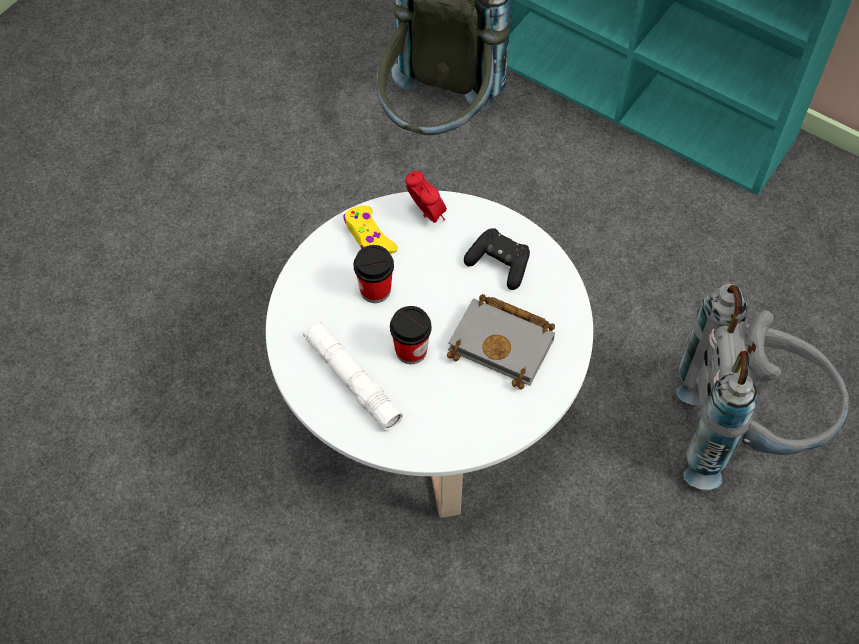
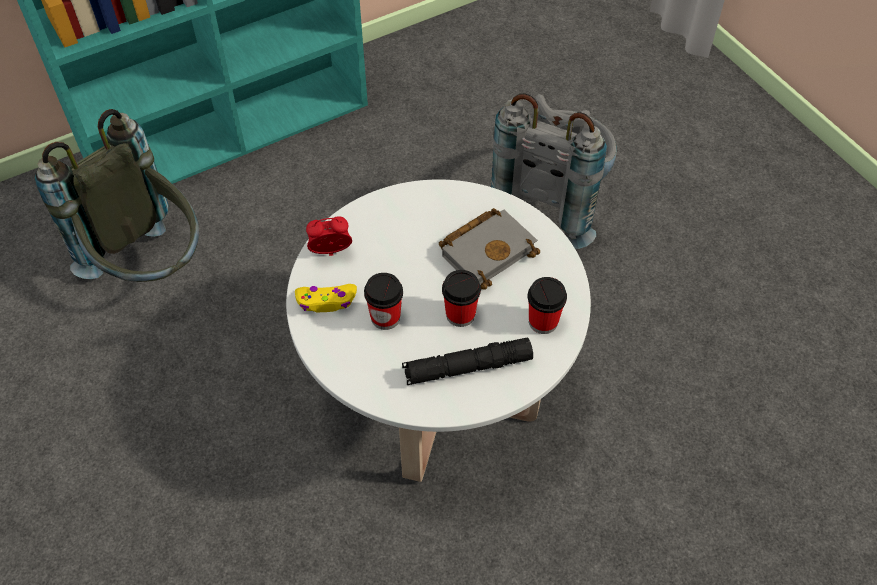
camera: 65 degrees left, 5 degrees down
(352, 380) = (467, 367): white flashlight -> black flashlight
(440, 426) = (543, 322): none -> cup
(499, 264) = (411, 224): black game controller -> none

